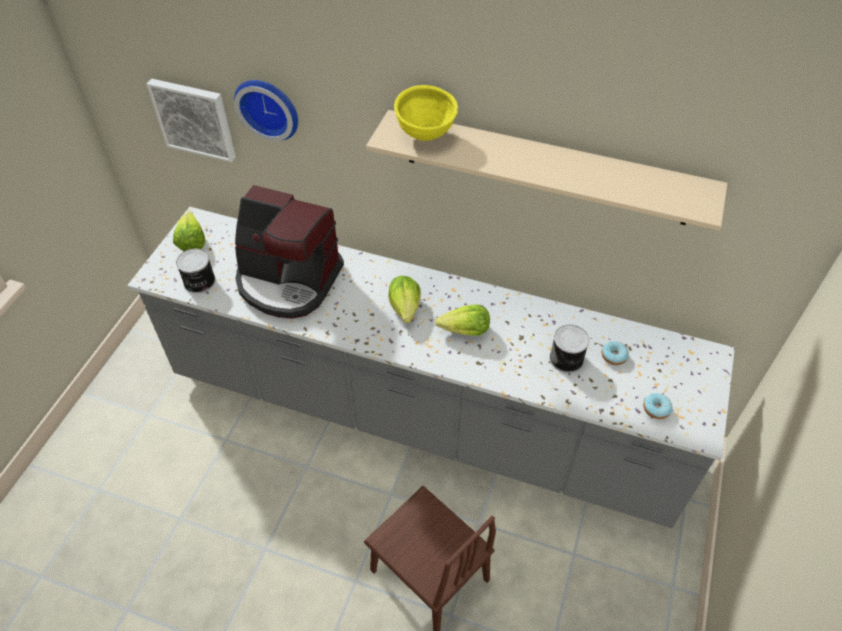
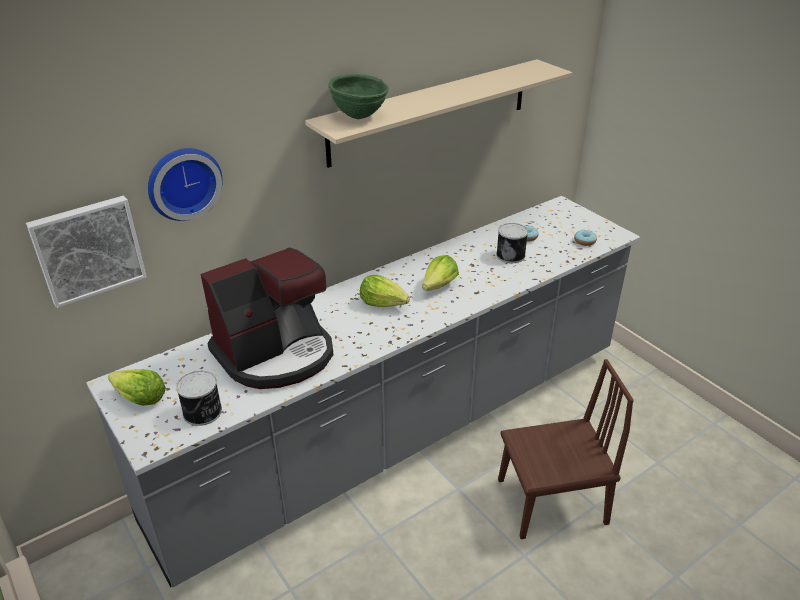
camera: 55 degrees left, 15 degrees down
(425, 136) = (359, 117): yellow bowl -> green bowl

